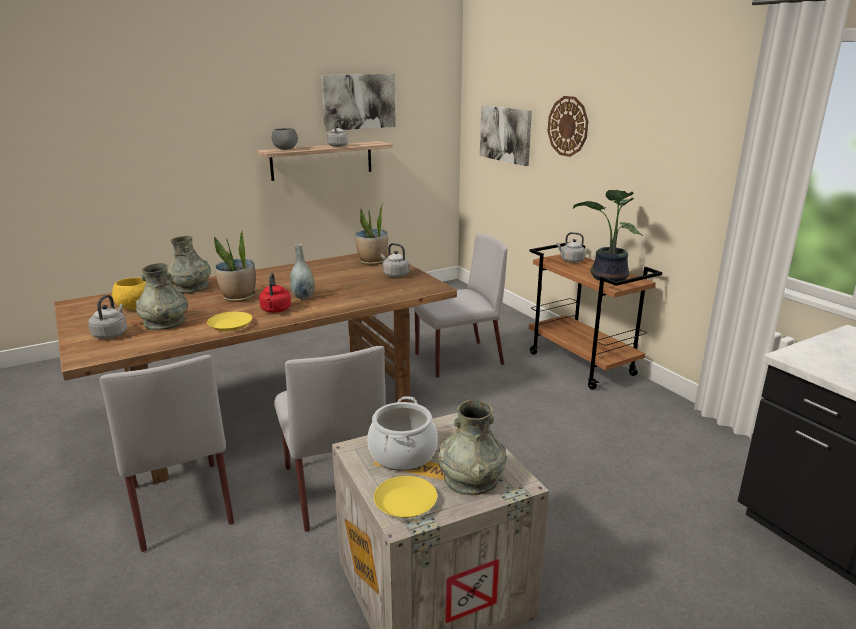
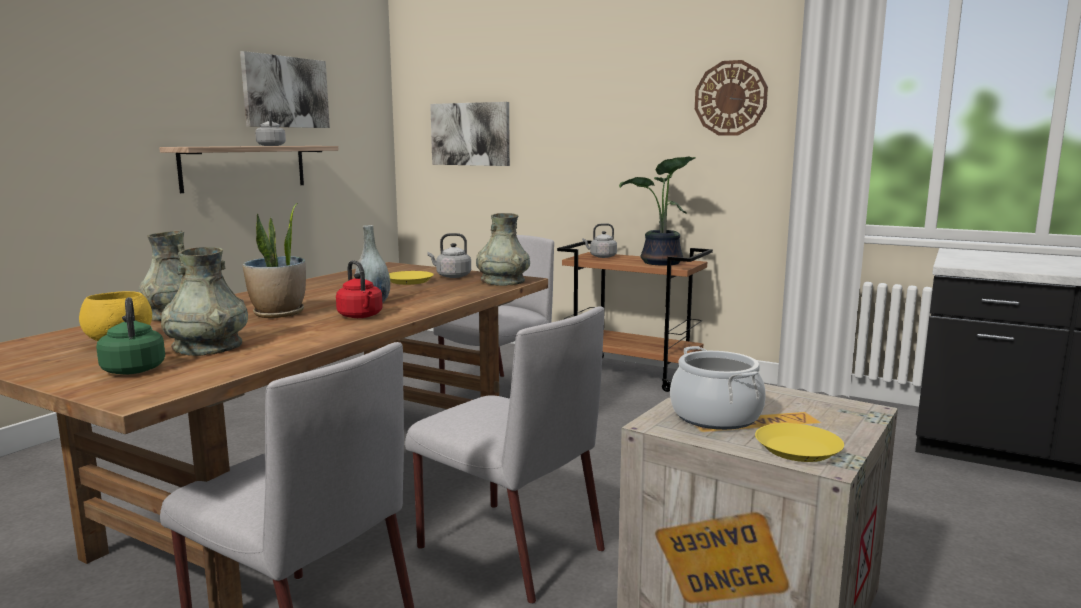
camera: 30 degrees left, 10 degrees down
(111, 334) = (134, 369): grey kettle -> green kettle
(230, 325) = (322, 335): yellow plate -> yellow plate (408, 281)
(286, 149) = (205, 146): grey bowl -> none
(372, 261) = (399, 270): potted plant -> none
(471, 478) = (817, 416): grey vase -> grey vase (502, 281)
(568, 126) = (564, 113): wall clock -> wall clock (730, 98)

